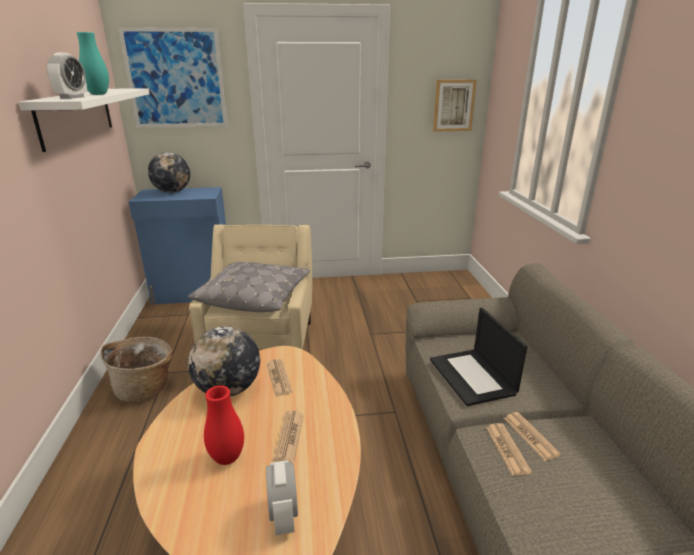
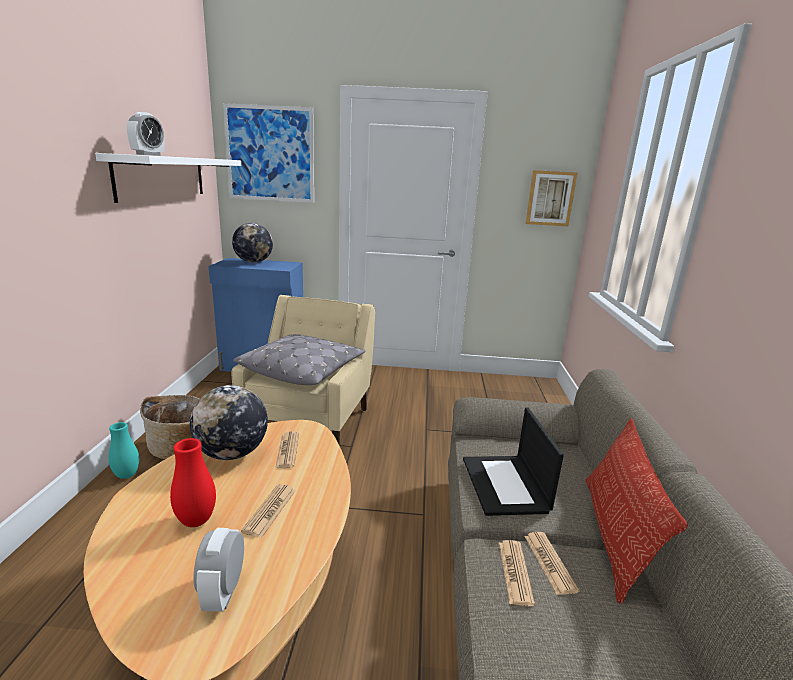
camera: 10 degrees right, 5 degrees down
(98, 94) = (179, 156): turquoise vase -> turquoise vase (127, 475)
(570, 404) = (614, 535): none -> pillow

